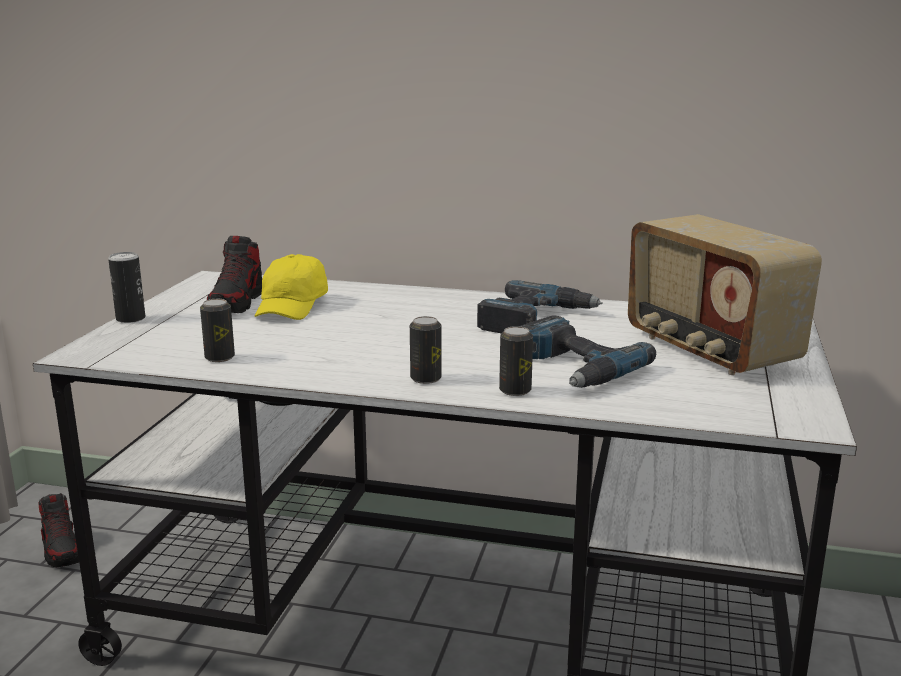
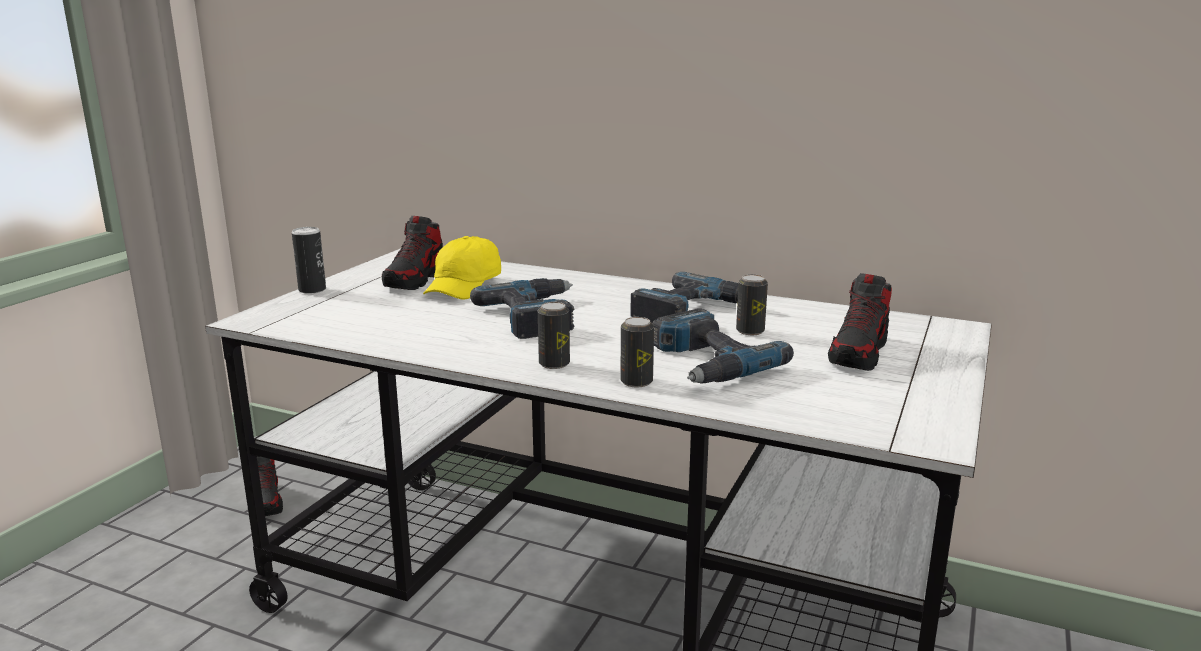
camera: 10 degrees right, 0 degrees up
(219, 357) = (371, 331): can -> can (750, 331)
(383, 332) = (536, 316): none -> power drill
(708, 350) = (859, 354): radio -> shoe

